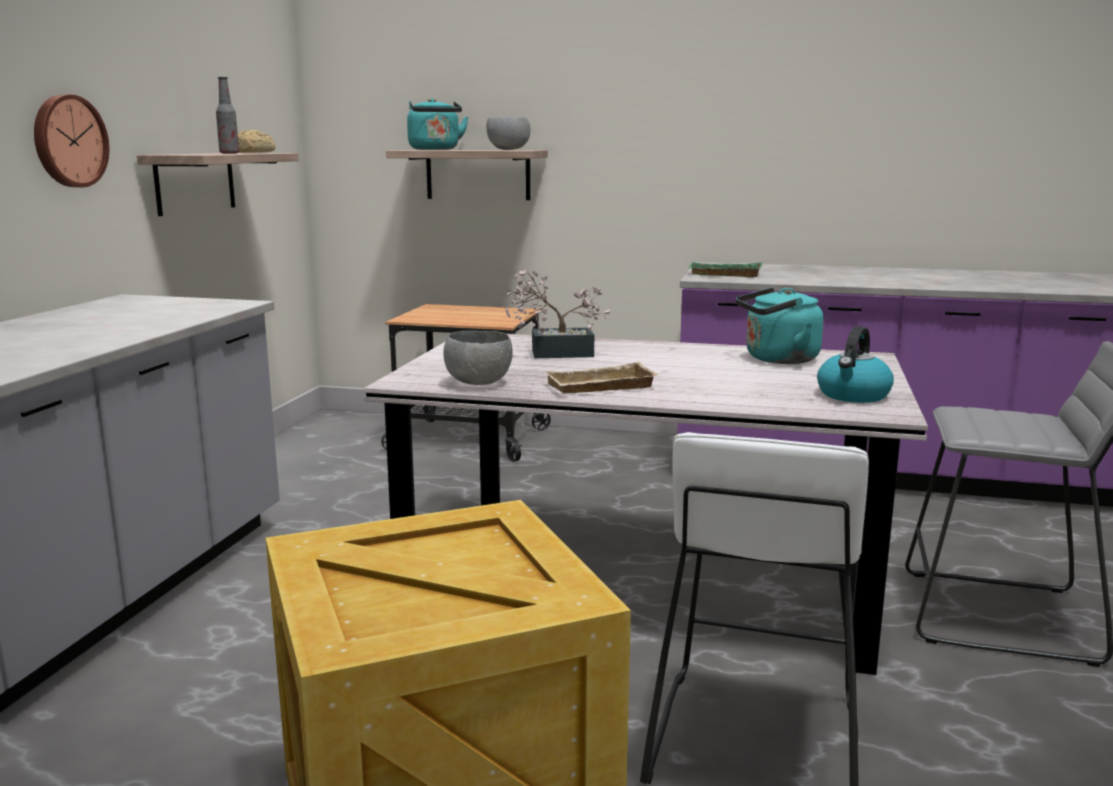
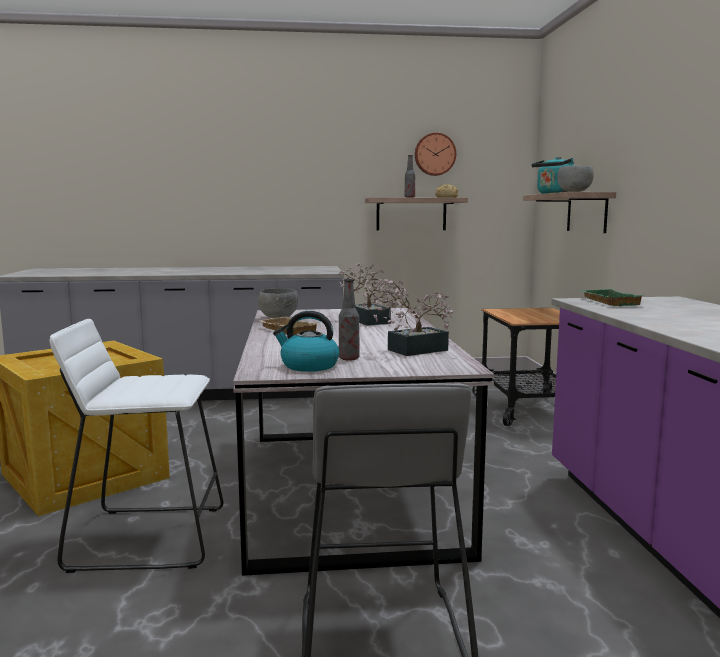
camera: 70 degrees right, 5 degrees down
(68, 141) = (318, 191): wall clock -> wall clock (434, 154)
(777, 359) = (411, 350): turquoise kettle -> potted plant
(815, 380) = (349, 358): none -> bottle

